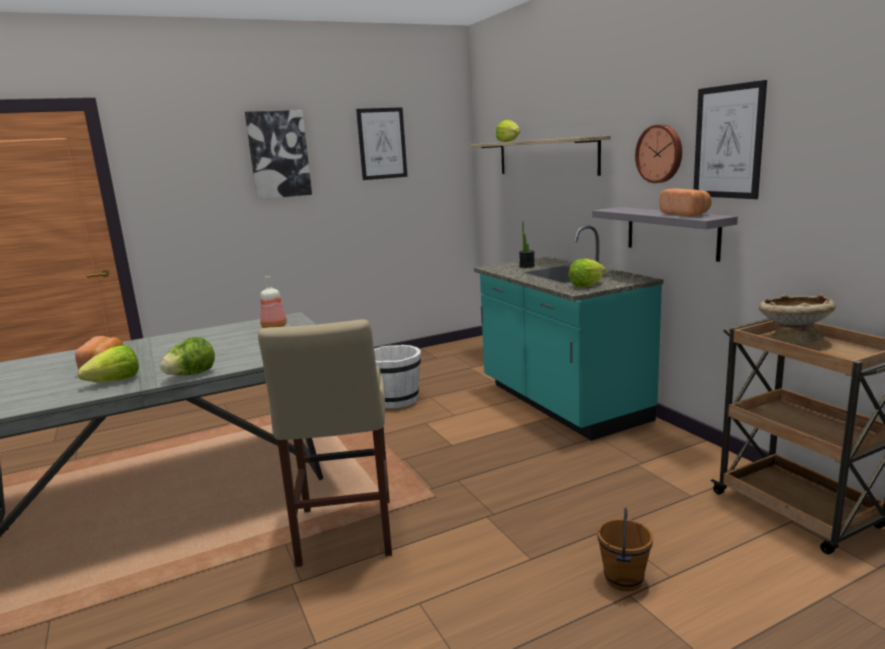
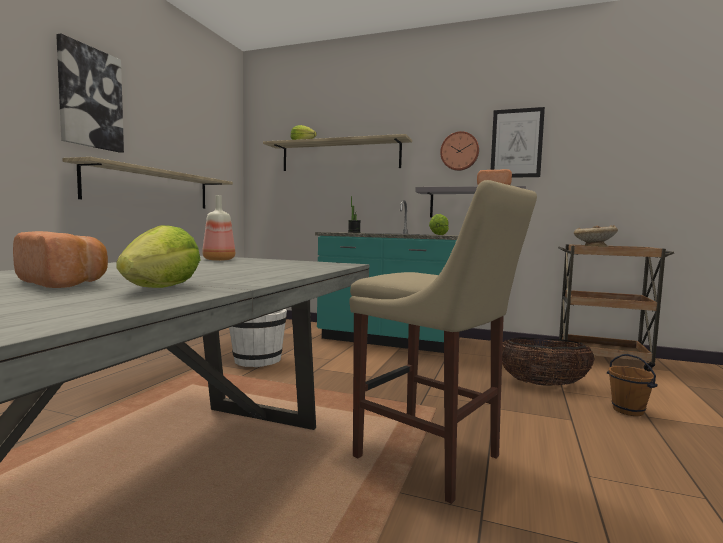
camera: 45 degrees left, 10 degrees down
(191, 375) = (270, 278): lettuce -> none
(347, 219) = (151, 188): none -> shelf
(382, 143) = (183, 123): picture -> none
(604, 513) = (543, 384): none -> basket

